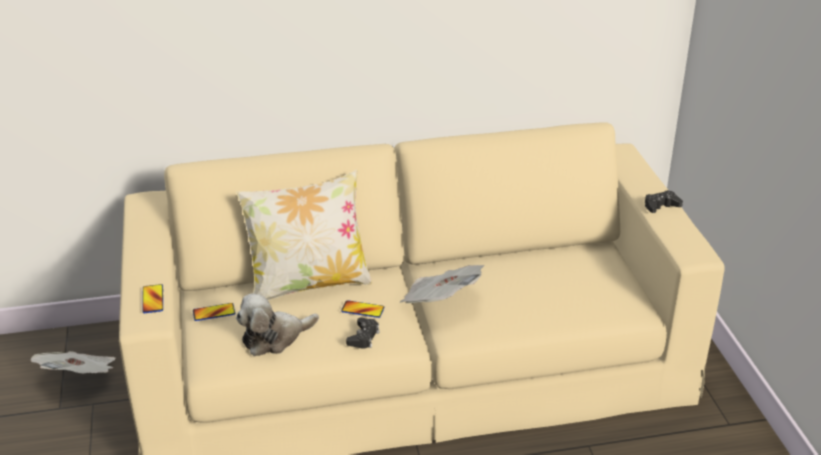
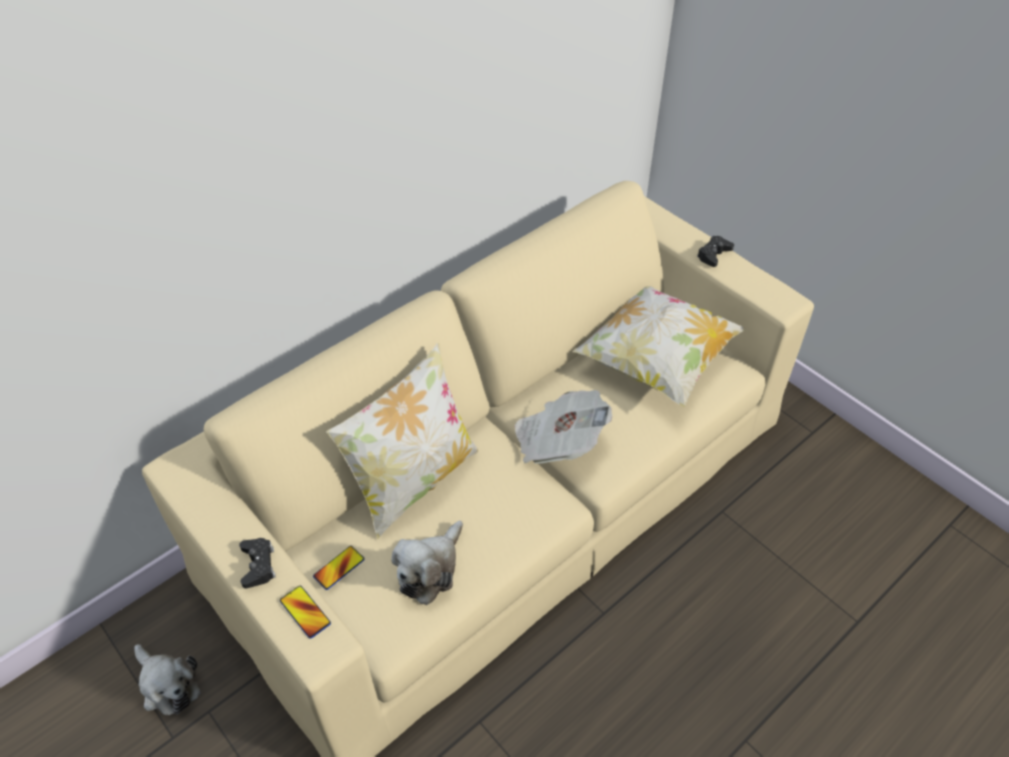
camera: 30 degrees left, 15 degrees up
(80, 378) = (168, 685): newspaper -> plush toy
(362, 310) = (494, 489): phone -> none
(363, 337) = (520, 523): black game controller -> black game controller (258, 565)
(568, 279) = (655, 361): none -> pillow

